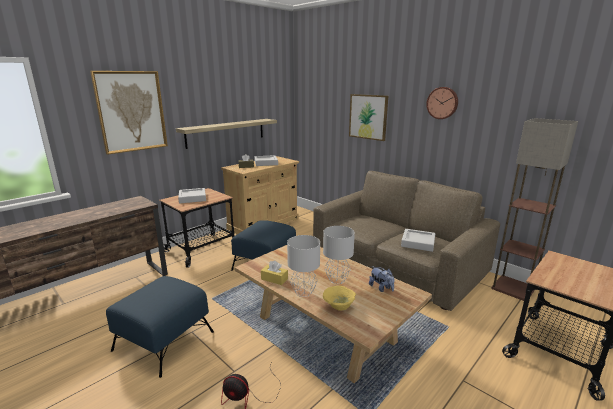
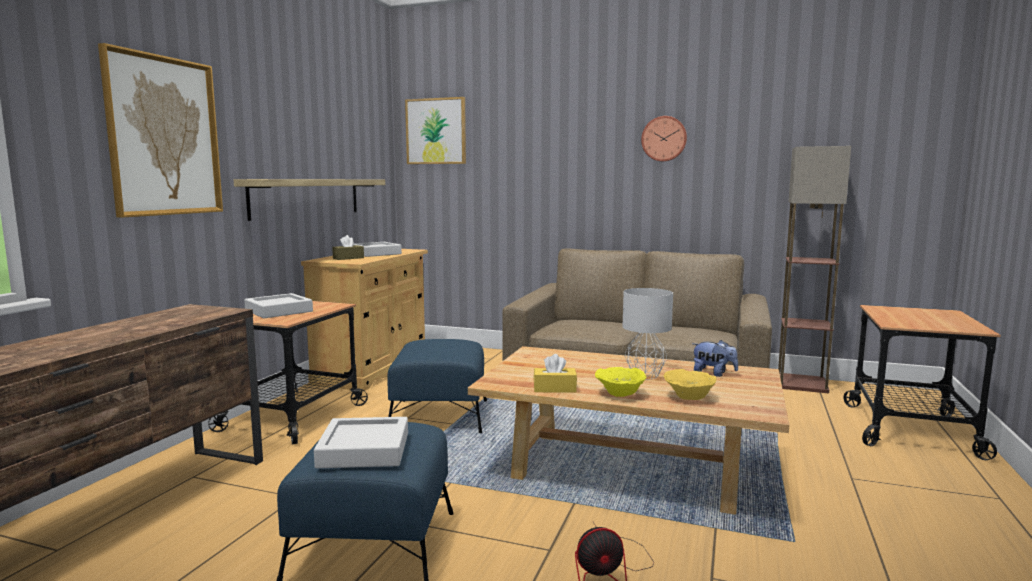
camera: 25 degrees left, 10 degrees down
(303, 292) = (619, 393): grey table lamp -> yellow bowl
(368, 117) = (543, 169): picture -> picture (436, 131)
(418, 243) = (687, 331): grey tray -> grey tray (364, 450)

